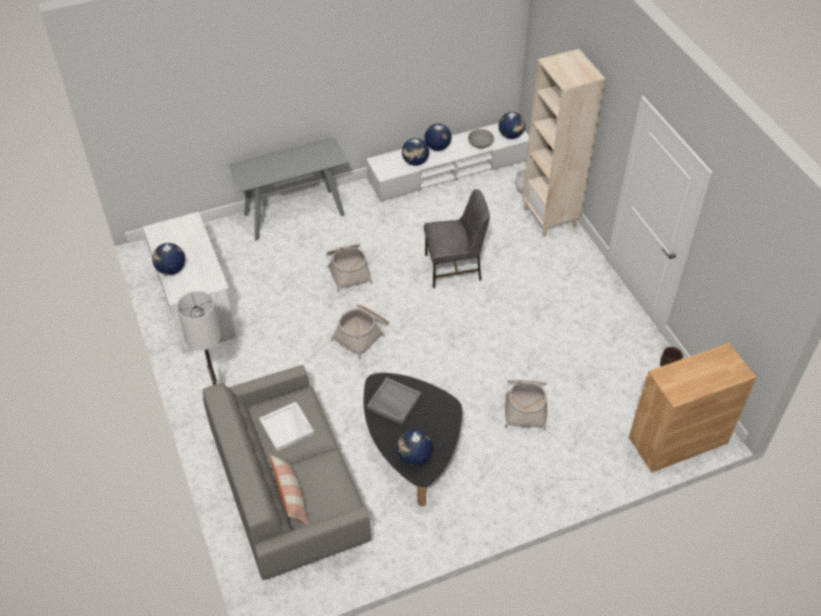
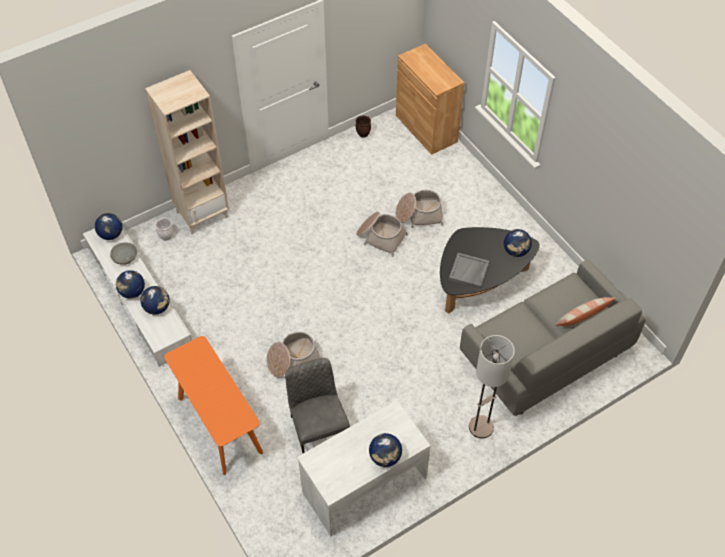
camera: 100 degrees left, 5 degrees up
(287, 428) = (521, 333): white tray -> none
(294, 214) = (219, 425): grey console table -> orange console table
(362, 334) = (370, 335): basket -> basket (380, 237)
(454, 268) = (277, 277): grey chair -> grey chair (318, 430)

